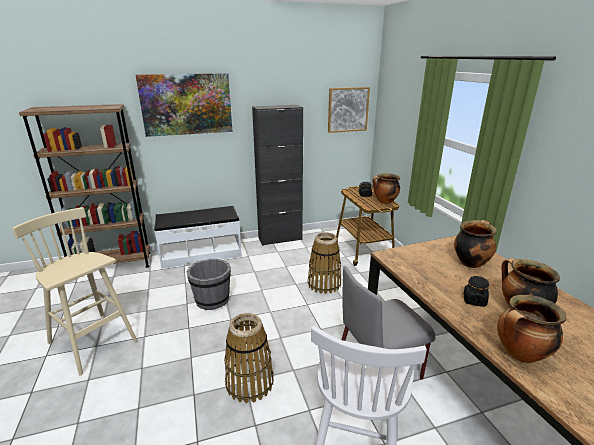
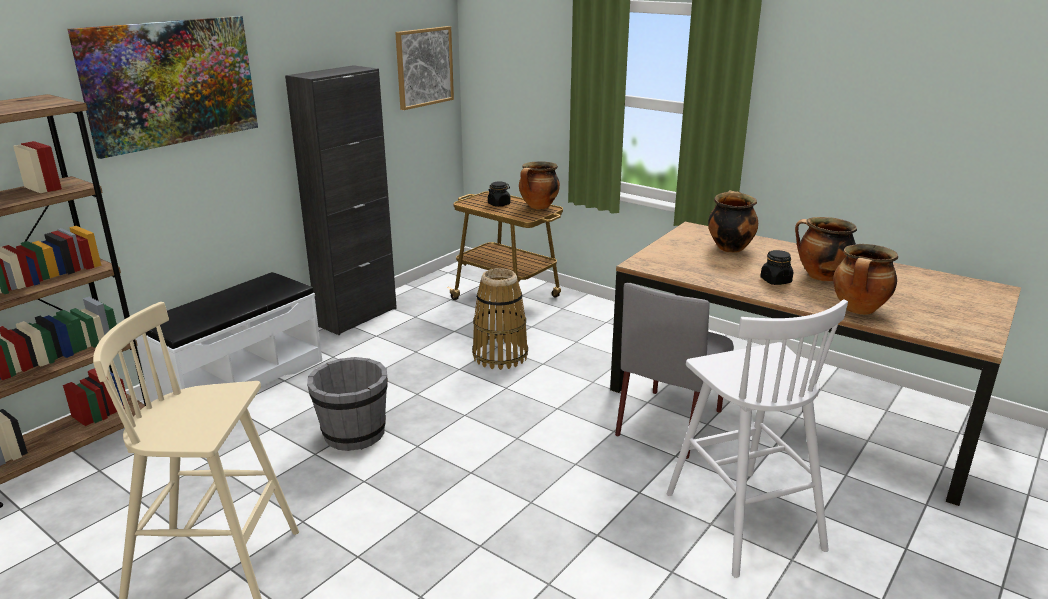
camera: 35 degrees left, 0 degrees up
(249, 382) = (537, 500): basket -> none

